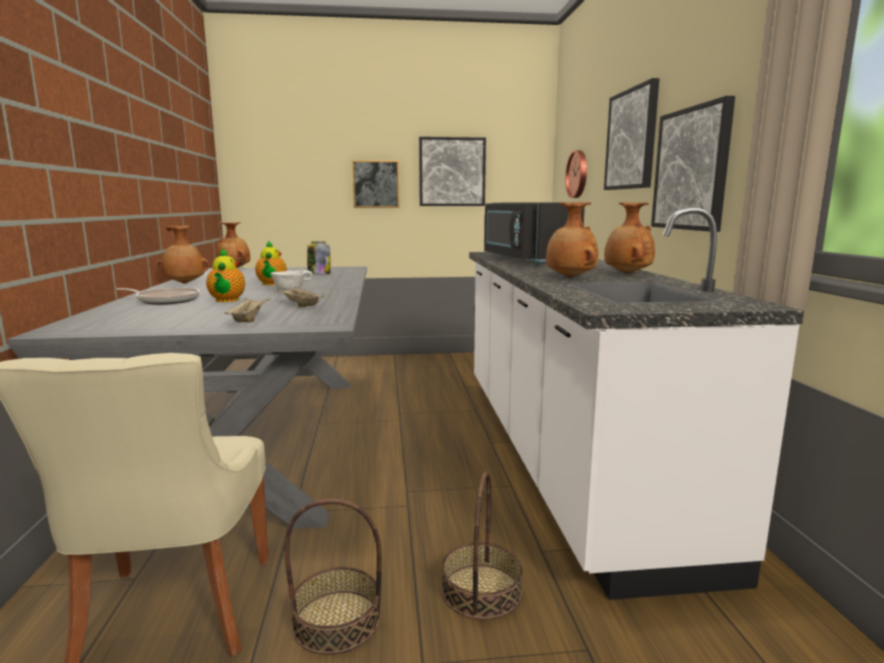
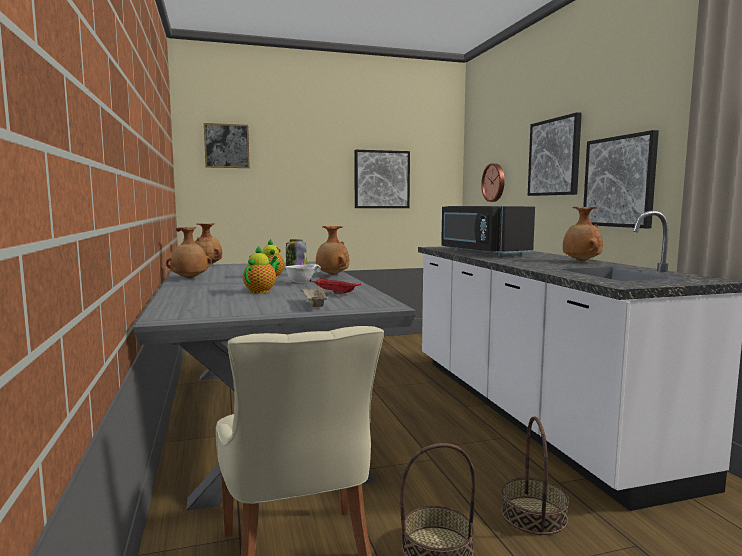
camera: 10 degrees left, 5 degrees down
(166, 300) = (206, 293): frying pan -> none
(226, 300) = (261, 291): teapot -> teapot turned 135 degrees counterclockwise
(300, 305) = (333, 293): beige tray -> red tray
(376, 184) = (317, 189): picture -> picture (226, 146)
(569, 277) = (546, 264): brown vase -> brown vase (332, 275)

